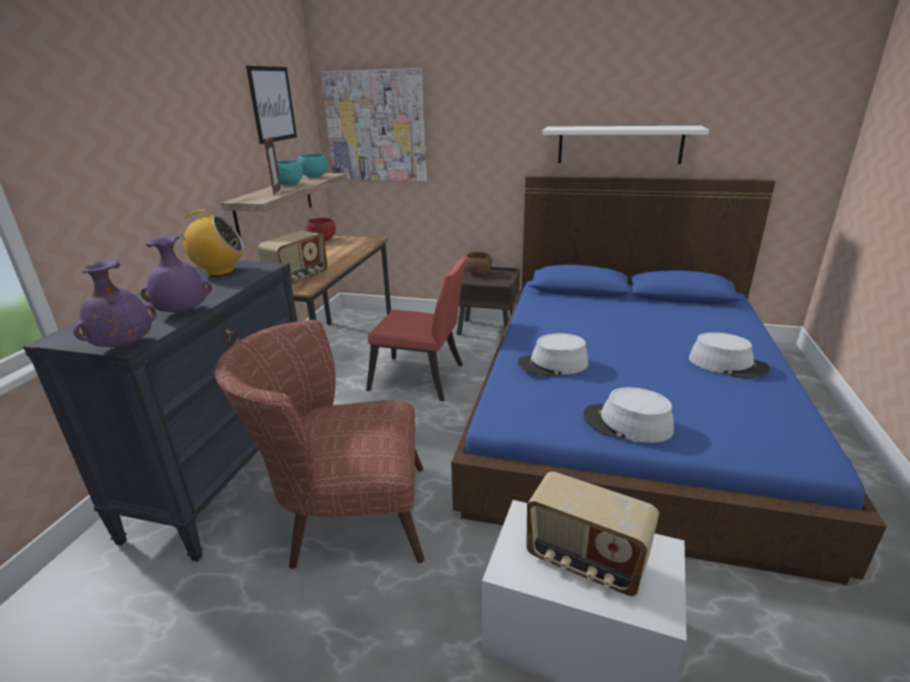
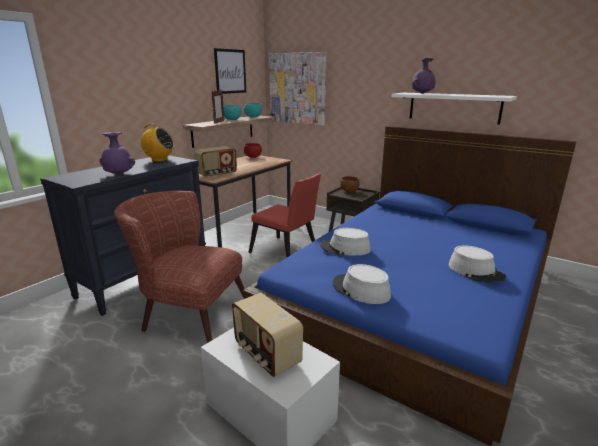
camera: 20 degrees right, 5 degrees down
(123, 345) = (77, 183): purple vase -> purple vase (421, 93)

